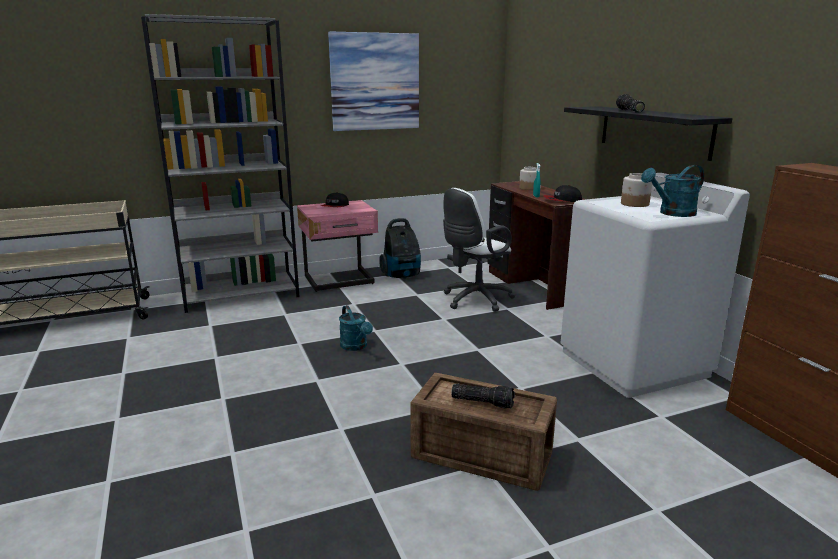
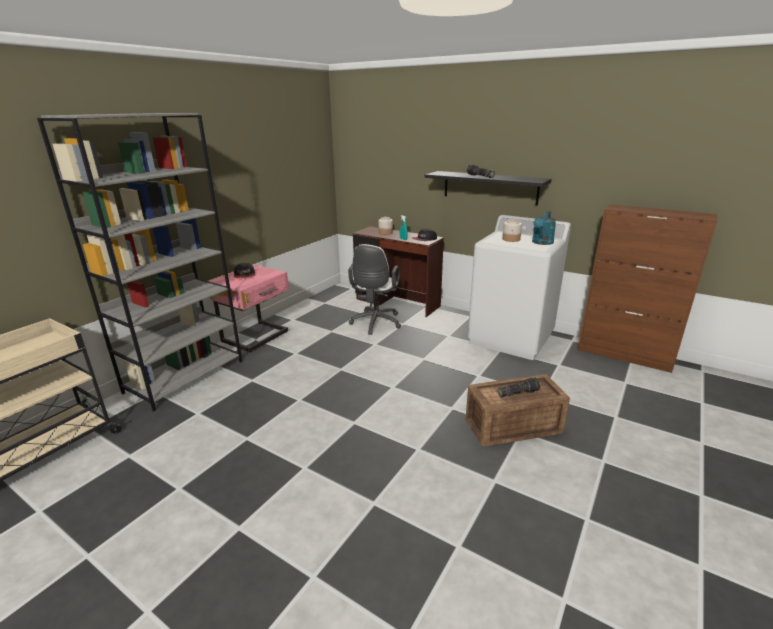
camera: 35 degrees left, 5 degrees up
(356, 347) = (345, 386): turquoise watering can -> none
(375, 82) = (252, 161): picture -> none
(402, 276) = (300, 319): vacuum cleaner -> none

